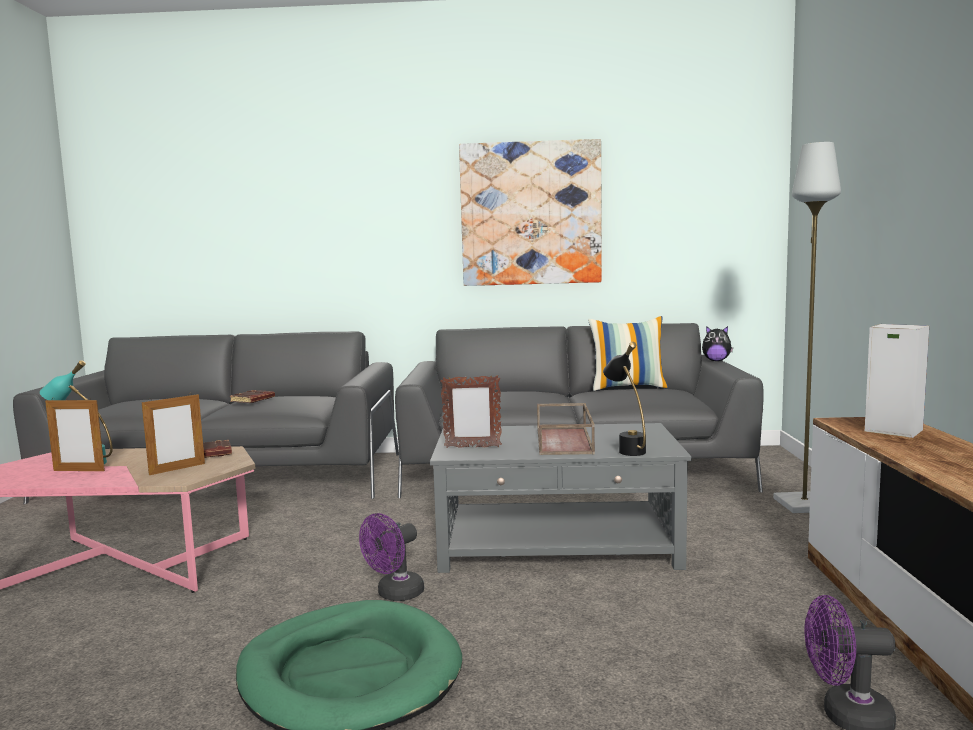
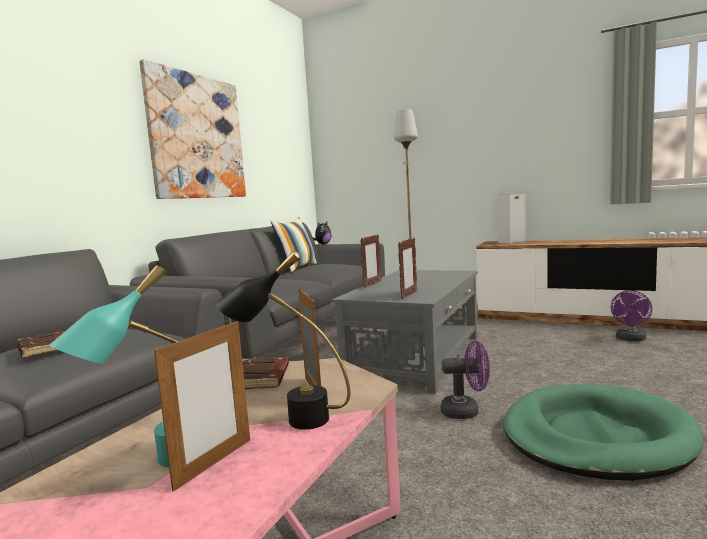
camera: 65 degrees left, 0 degrees up
(395, 595) = (466, 411): purple fan -> purple fan turned 60 degrees counterclockwise
(534, 427) = (372, 284): none -> picture frame
(565, 441) = (419, 282): brown tray -> none
(627, 449) = (452, 275): black table lamp -> black table lamp (289, 418)

